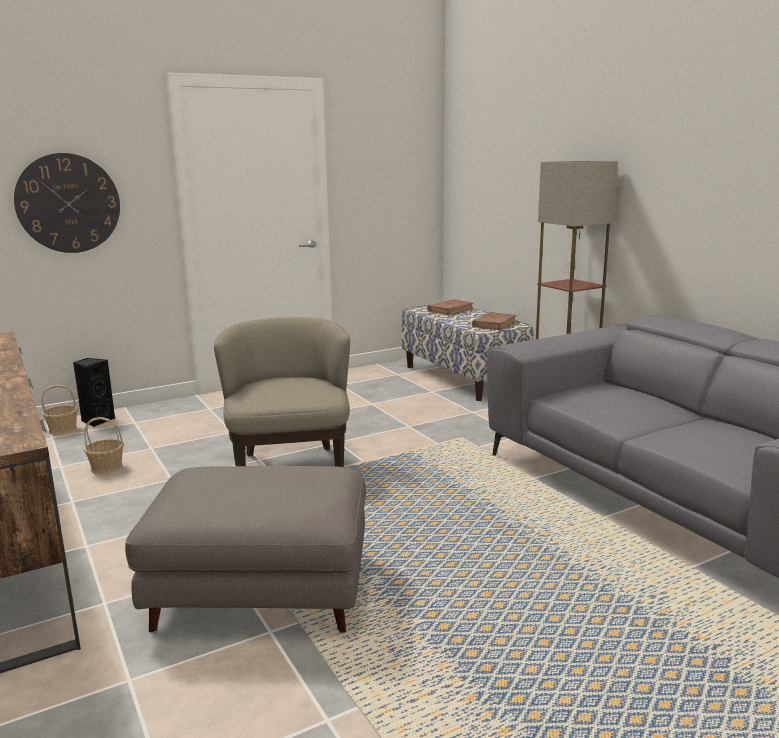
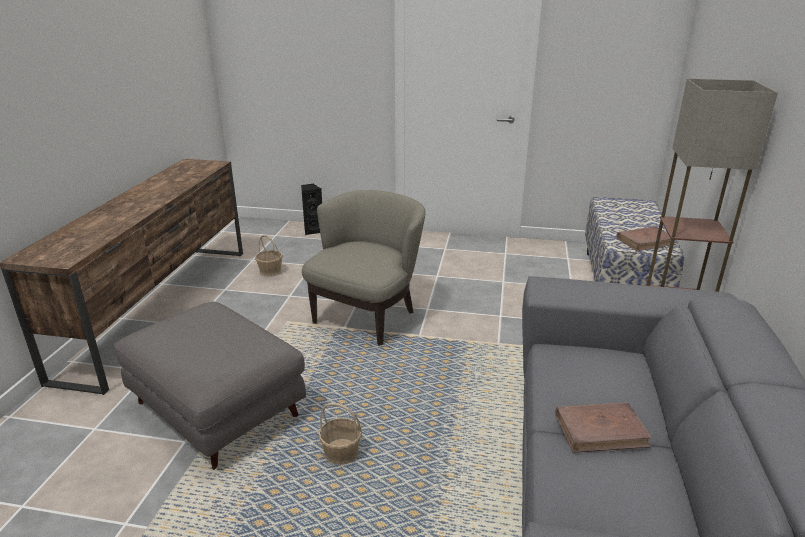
camera: 40 degrees right, 10 degrees up
(63, 430) = (287, 231): basket -> basket (341, 453)
(68, 203) = (312, 64): wall clock -> none
(450, 310) = (633, 211): brown book -> brown book (601, 430)

